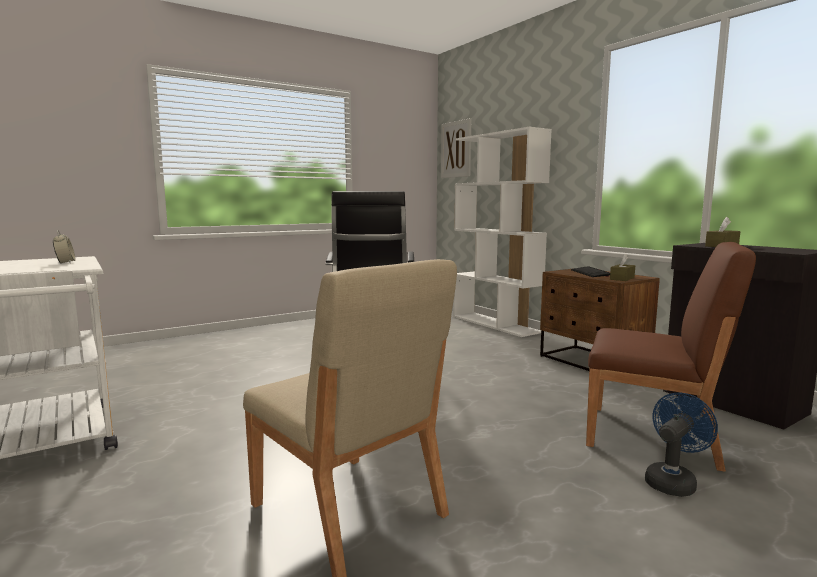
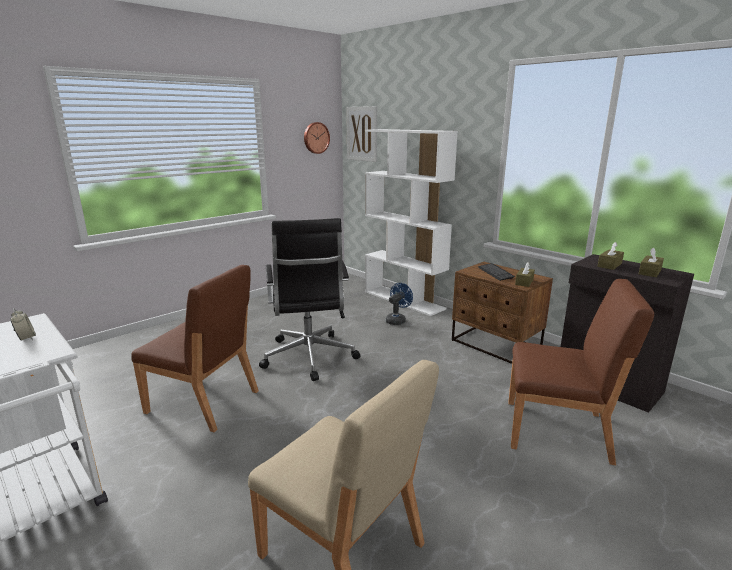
camera: 10 degrees left, 10 degrees up
(247, 385) = (204, 402): none -> brown chair
(408, 154) = (316, 138): none -> wall clock
(673, 481) = (581, 481): blue fan -> blue fan (397, 320)
(772, 249) = (649, 272): none -> brown tissue box

